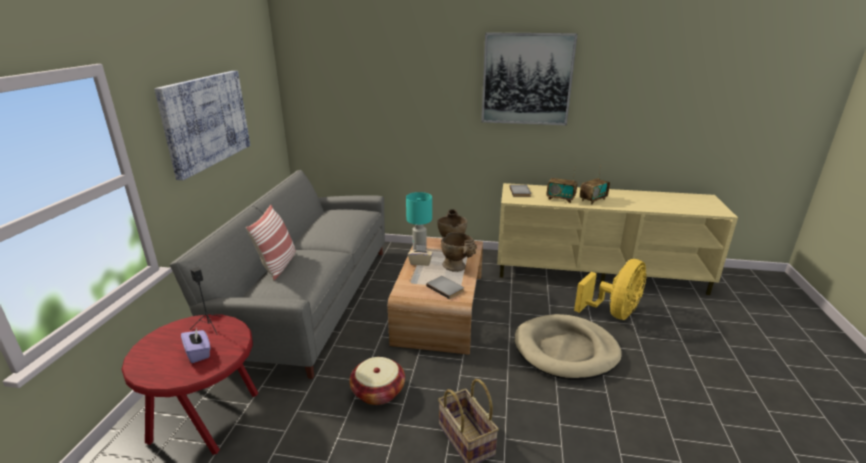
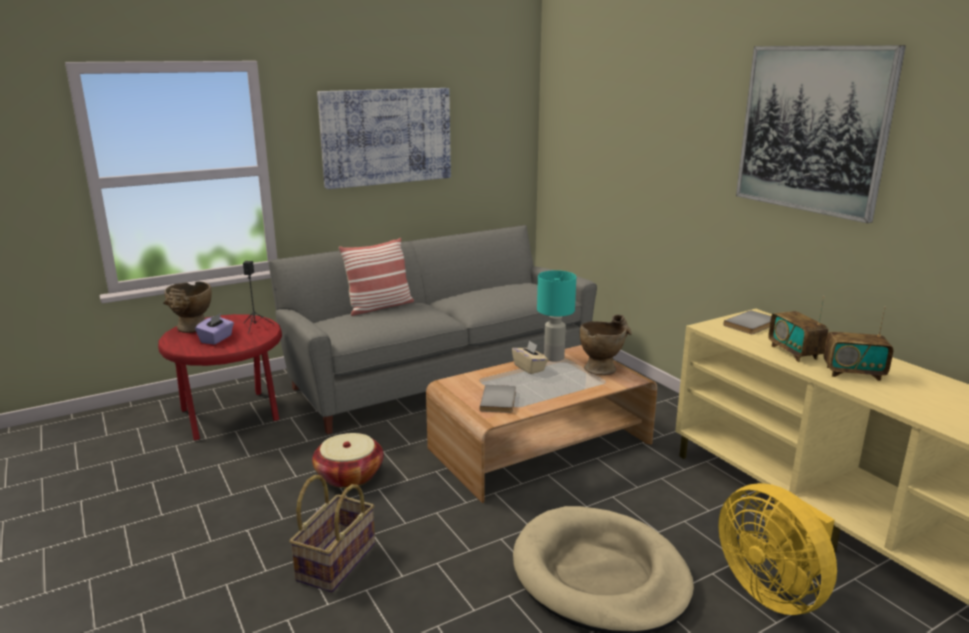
camera: 50 degrees right, 5 degrees down
(458, 267) = (557, 390): beige vase -> beige vase (191, 329)
(614, 313) = (772, 590): yellow fan -> yellow fan turned 60 degrees clockwise

